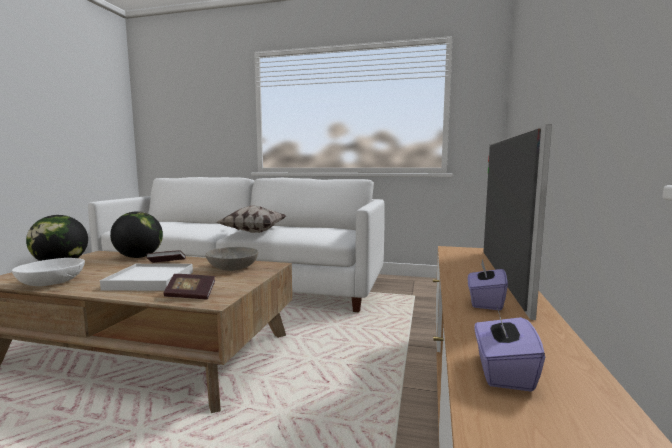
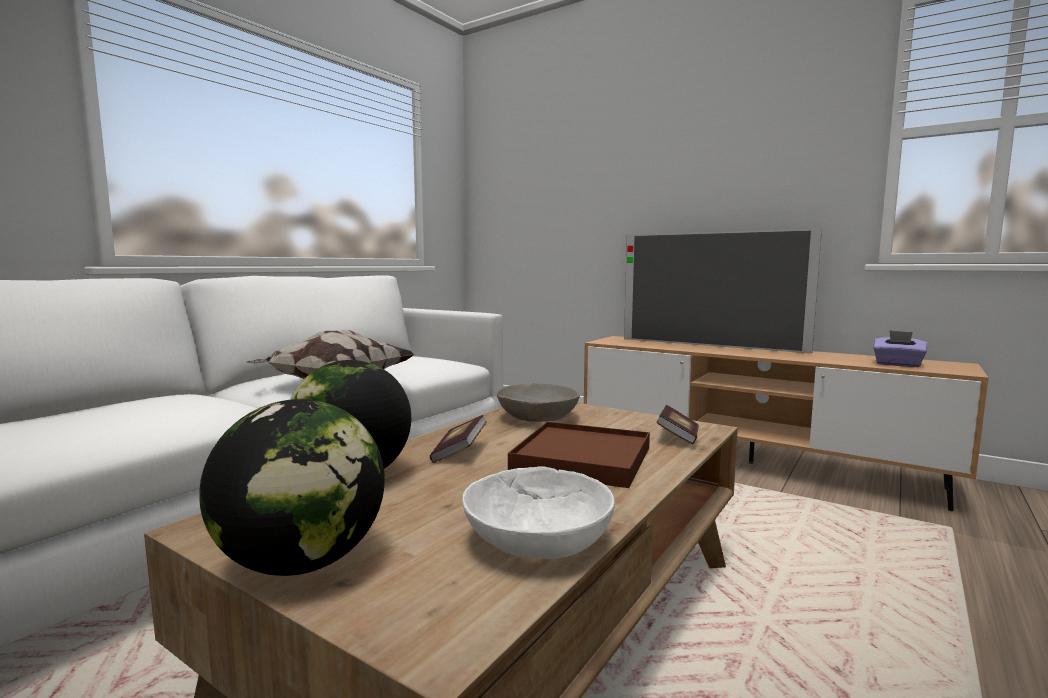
camera: 70 degrees left, 0 degrees up
(150, 280) = (582, 459): white tray -> brown tray
(485, 302) = (778, 354): purple tissue box -> none

